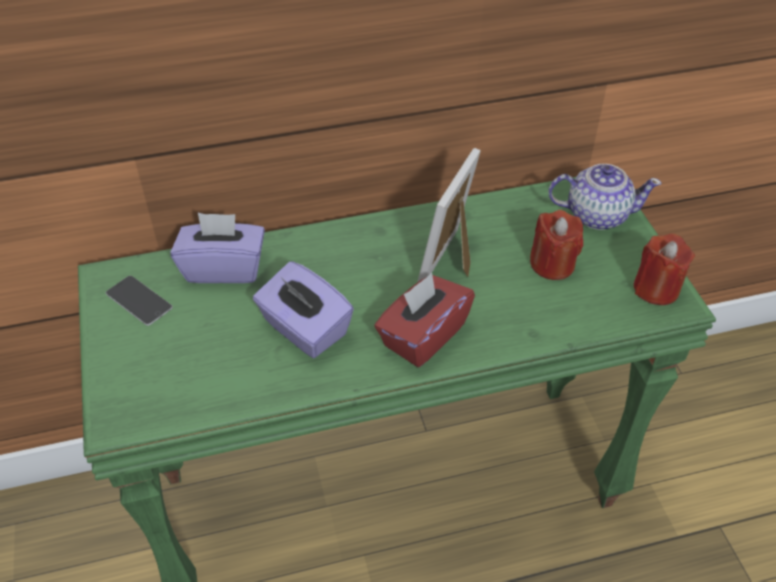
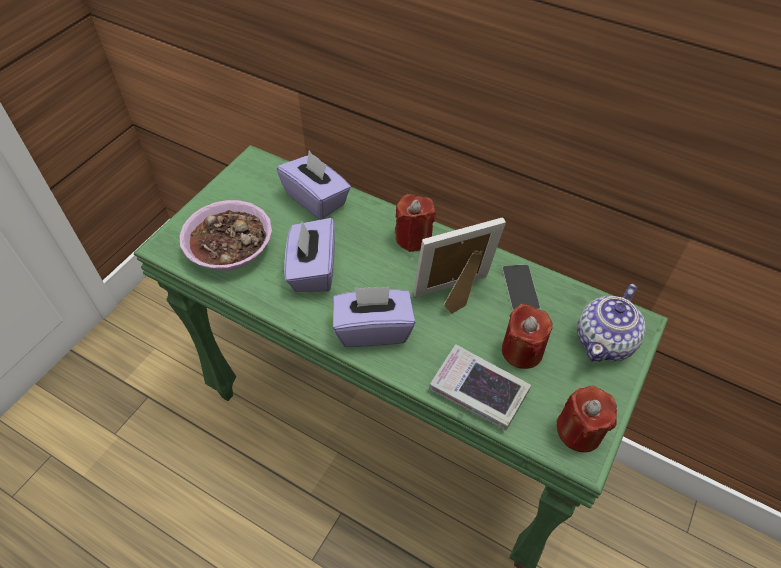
camera: 45 degrees right, 5 degrees up
(139, 300) = (253, 186): phone -> phone (520, 288)
(191, 369) = (230, 246): none -> bowl
(359, 240) = (413, 238): none -> red candle
(423, 336) = (373, 329): red tissue box -> purple tissue box
(560, 317) = (478, 391): none -> book
(596, 215) = (605, 341): teapot -> teapot turned 75 degrees clockwise

